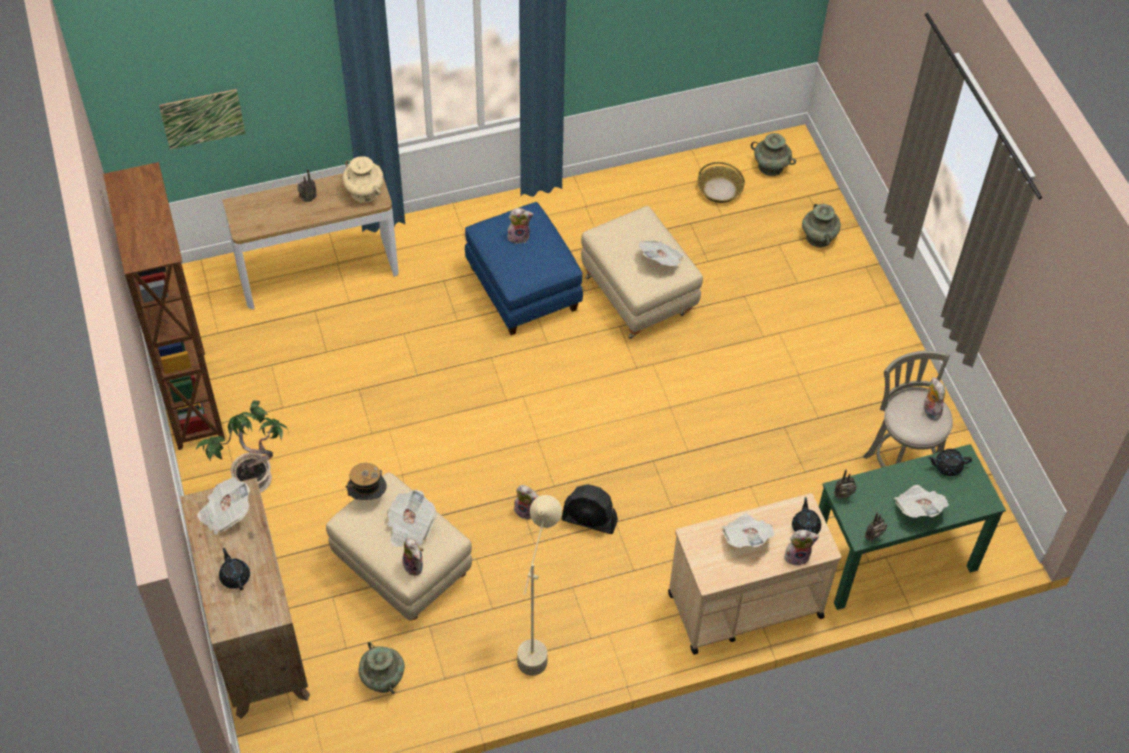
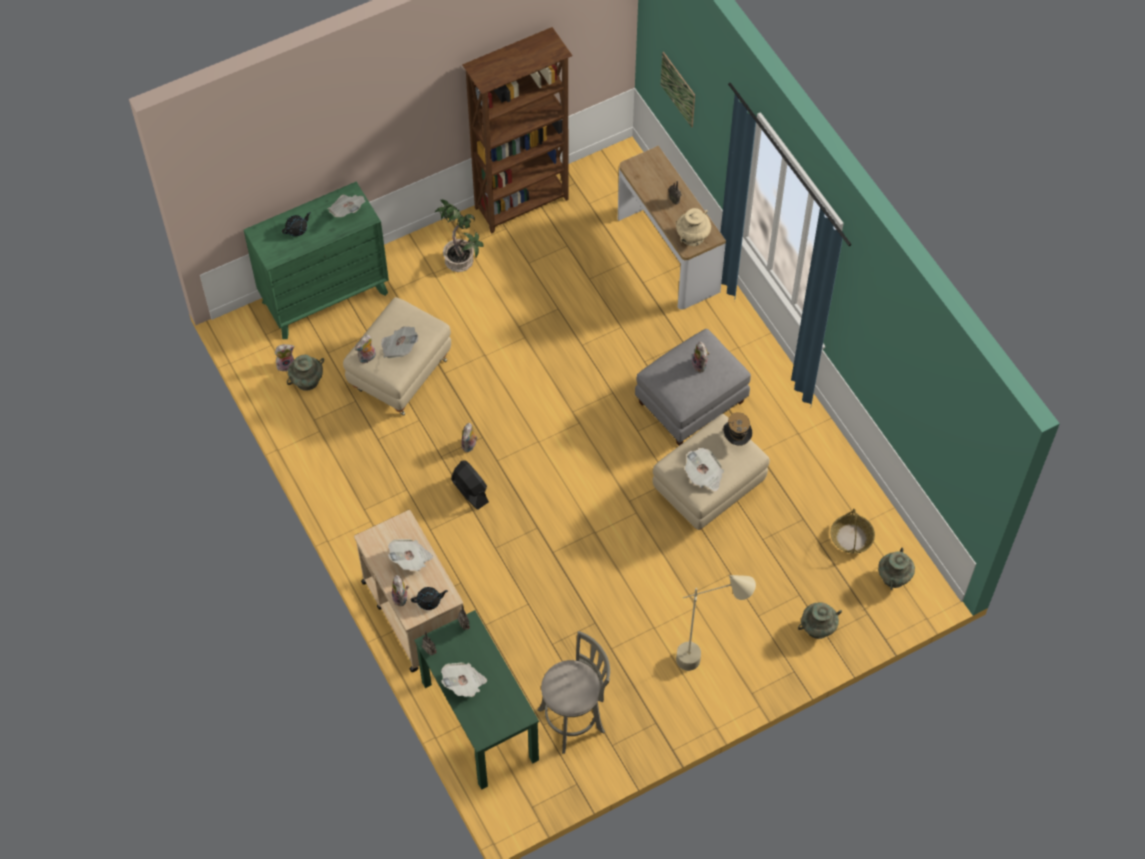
camera: 80 degrees right, 5 degrees up
(257, 639) = (325, 297): brown dresser -> green dresser
(368, 496) = (421, 316): hat -> hat (736, 439)
(524, 289) = (691, 403): blue ottoman -> grey ottoman
(537, 639) = (357, 474): beige floor lamp -> beige floor lamp (708, 659)
(589, 520) = (470, 491): black fan -> black fan turned 135 degrees clockwise
(930, 410) = (576, 693): plush toy -> plush toy (286, 364)
(947, 466) = (511, 703): black teapot -> none

